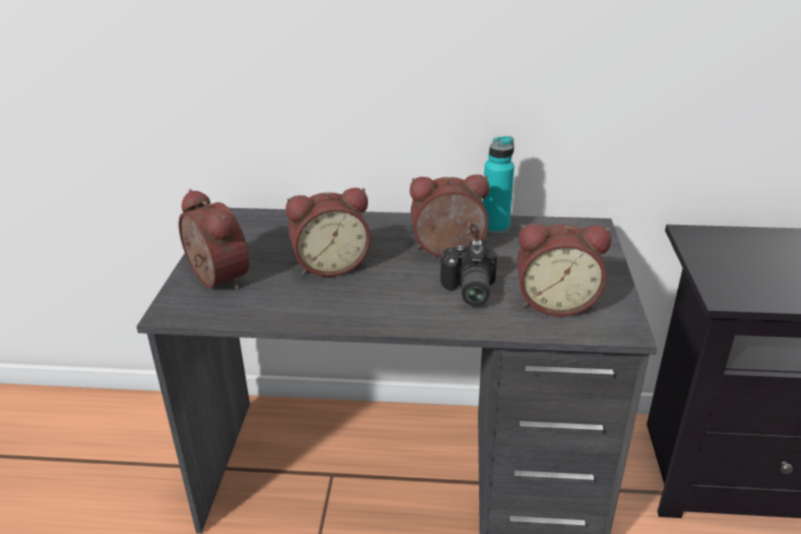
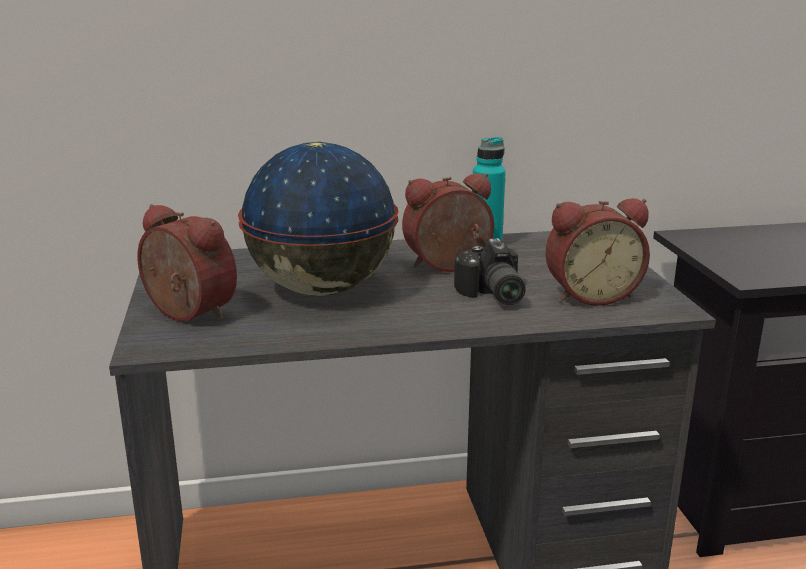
camera: 15 degrees left, 10 degrees down
(330, 265) = (321, 289): alarm clock -> globe

